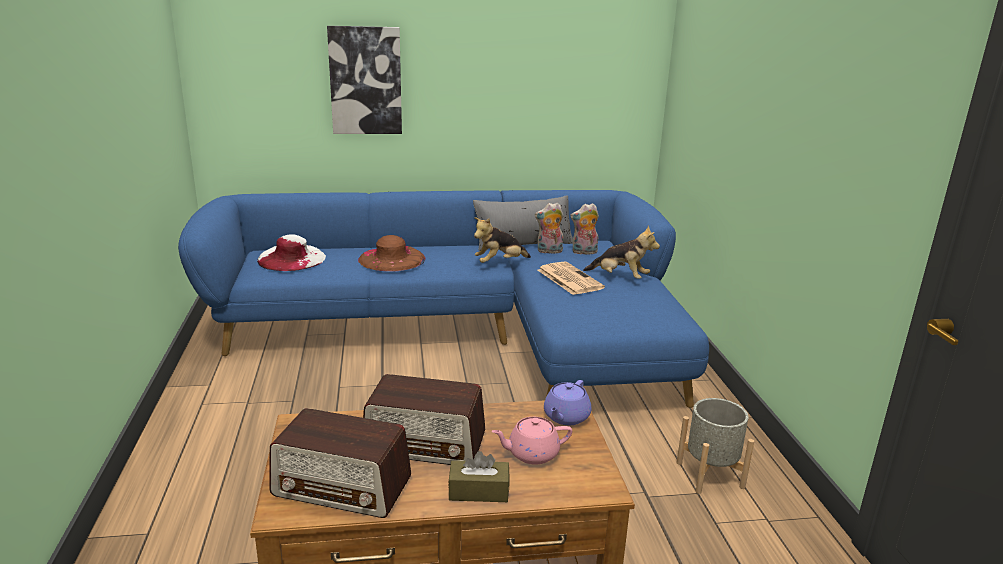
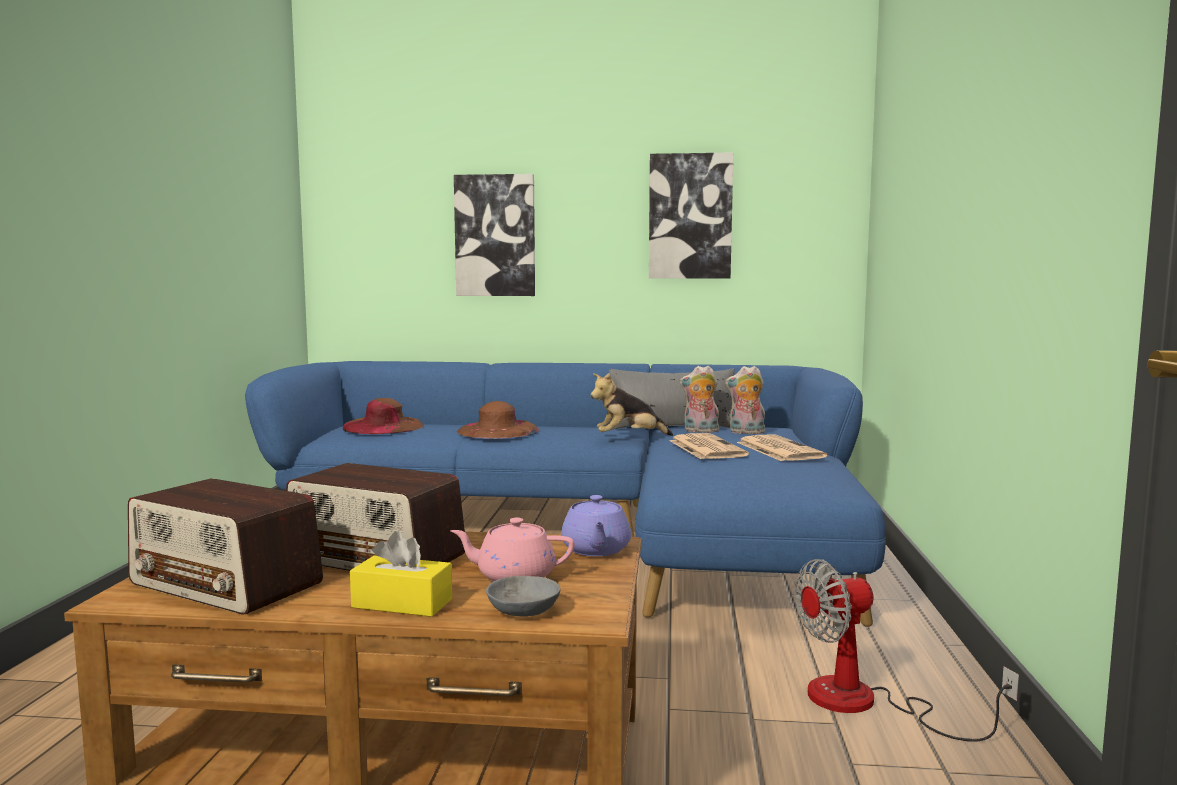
camera: 15 degrees right, 15 degrees down
(291, 258) = (383, 426): white hat -> brown hat
(478, 491) = (402, 603): brown tissue box -> yellow tissue box
(531, 67) = (690, 217): none -> picture
(560, 489) = (522, 611): none -> grey bowl
(566, 417) = (596, 550): purple teapot -> purple teapot turned 45 degrees counterclockwise
(620, 277) = (778, 449): plush toy -> newspaper
(709, 474) = (866, 703): grey planter -> fan

